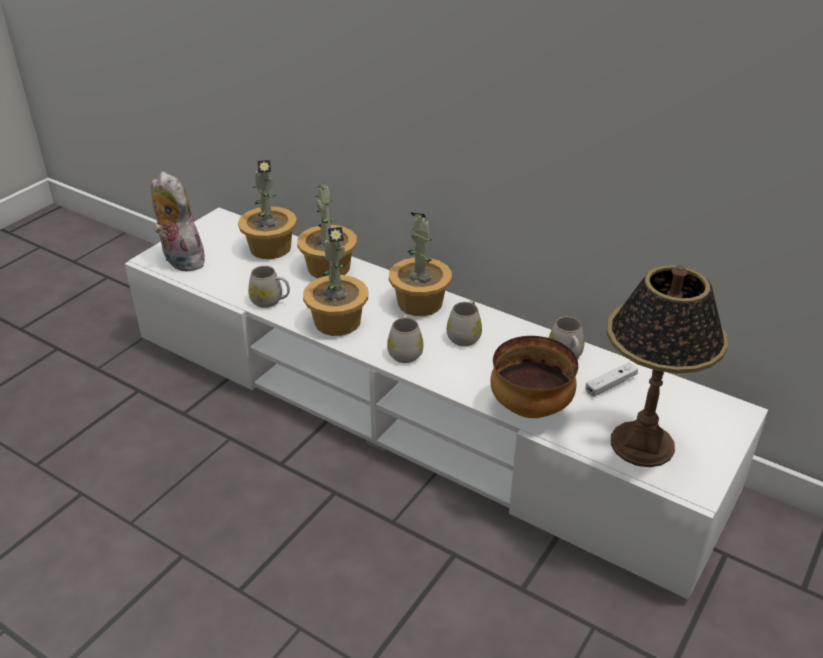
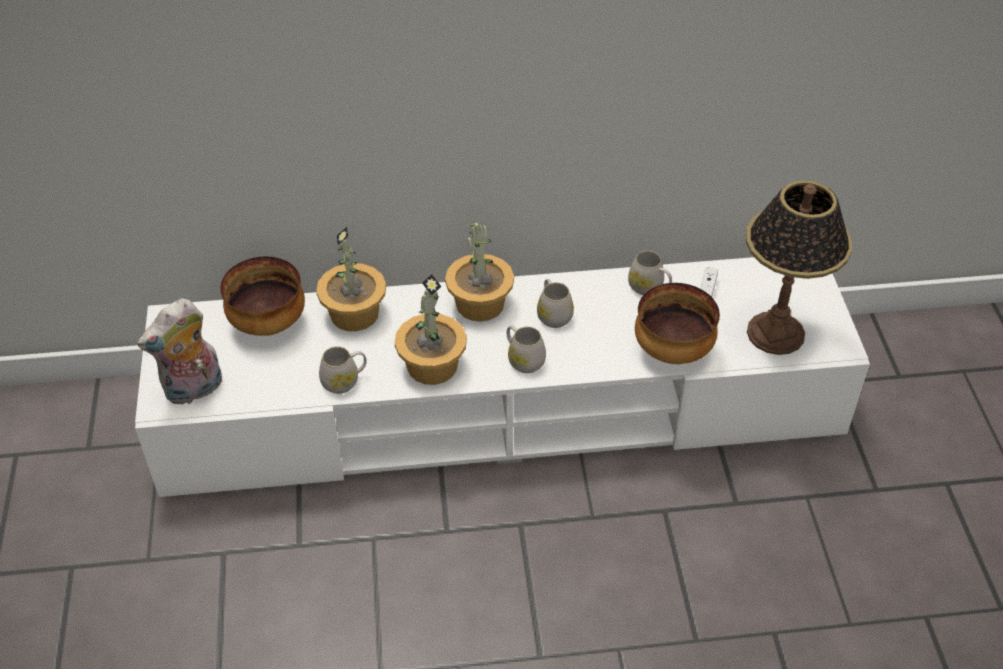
camera: 40 degrees left, 10 degrees up
(180, 261) = (194, 390): plush toy -> plush toy turned 45 degrees counterclockwise
(270, 247) = (268, 323): potted plant -> bowl

